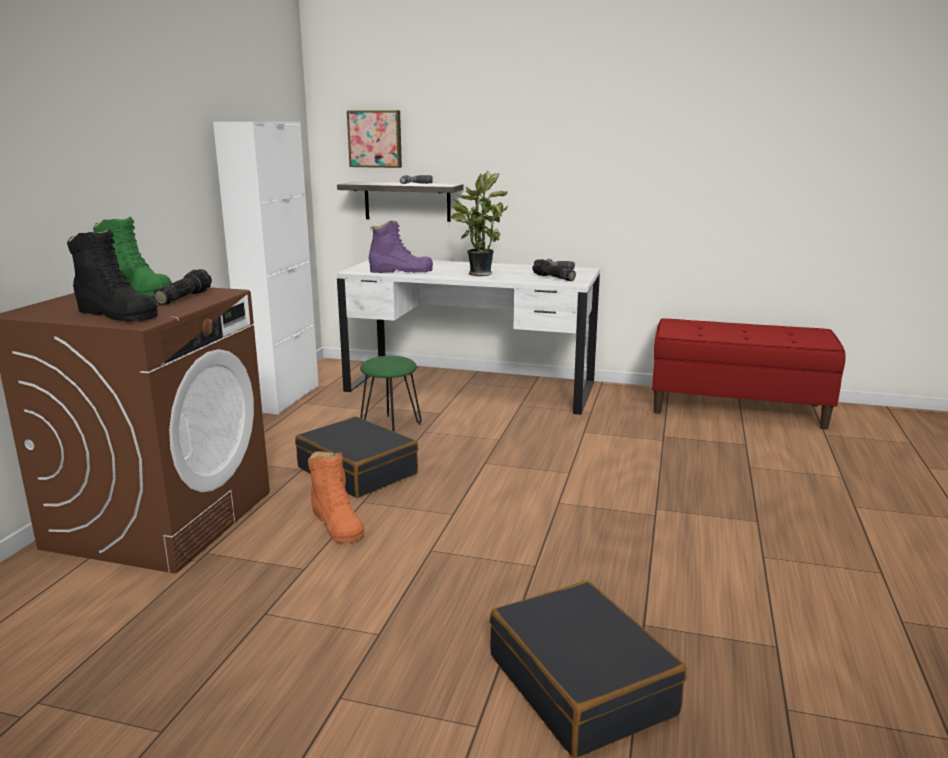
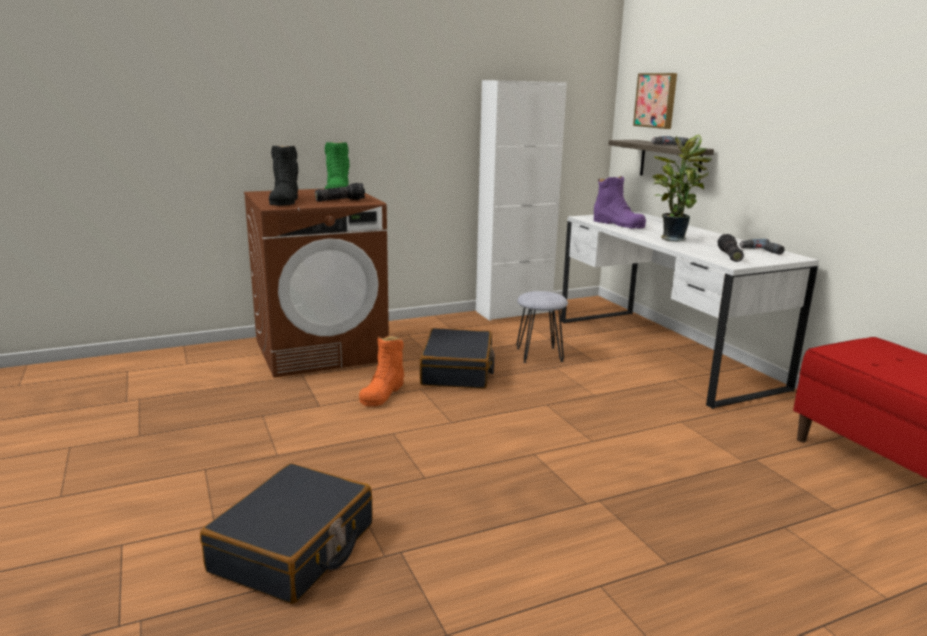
camera: 50 degrees right, 0 degrees up
(390, 426) = (538, 354): green stool -> grey stool

